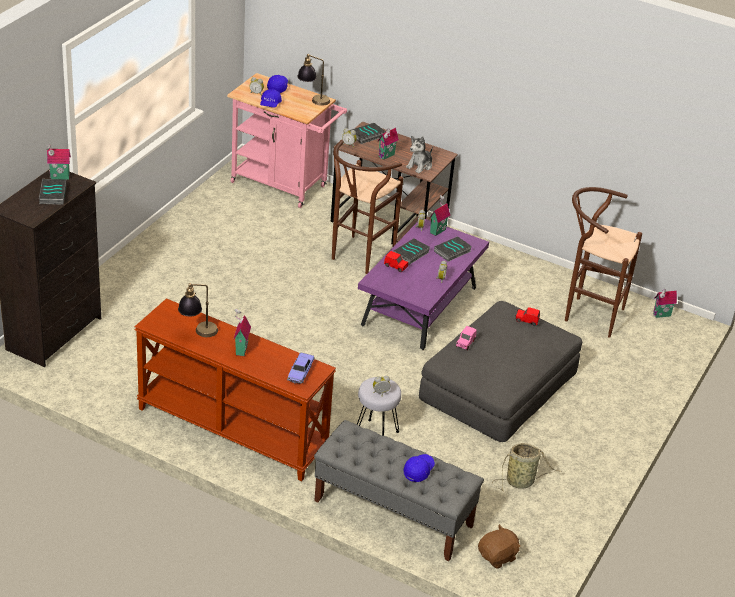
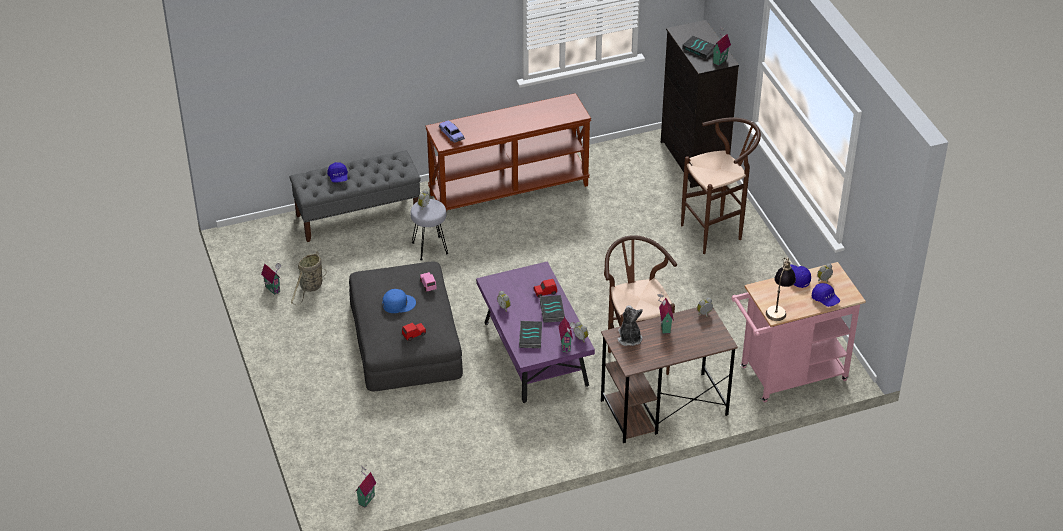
camera: 135 degrees right, 5 degrees up
(198, 333) = (538, 113): table lamp -> none
(240, 349) = (502, 122): toy house -> toy house (273, 288)
(367, 136) = (708, 334): book -> none
(497, 557) = (272, 236): brown plush toy -> none
(509, 346) = (398, 303): none -> blue cap
(588, 314) = (419, 451): brown stool -> brown stool (717, 232)

